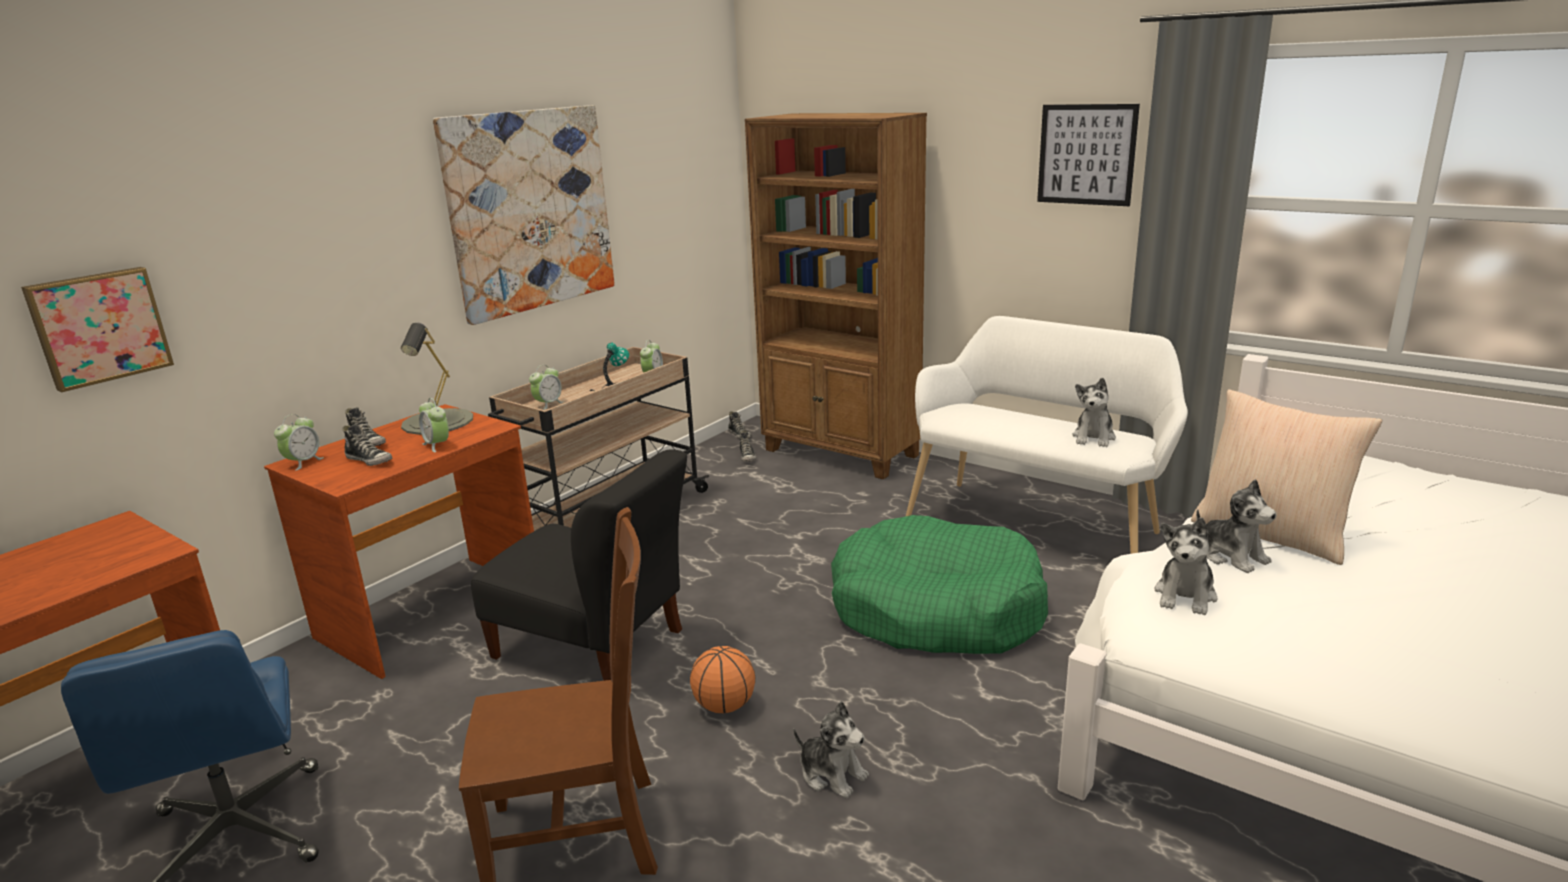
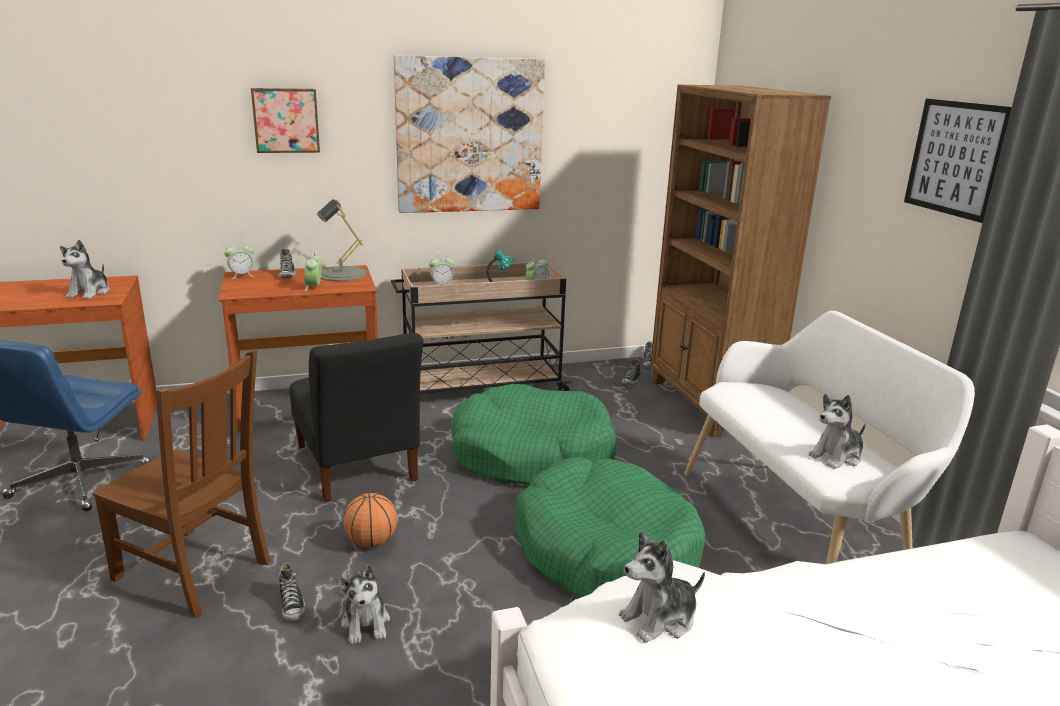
camera: 35 degrees right, 0 degrees up
(99, 327) = (138, 160): picture -> picture (286, 120)
(370, 460) = (269, 285): shoe -> shoe (292, 605)
(755, 558) = (532, 455): none -> green dog bed
(1232, 556) = (772, 612): plush toy -> plush toy (90, 293)
(1271, 534) = (856, 614): beige pillow -> none

